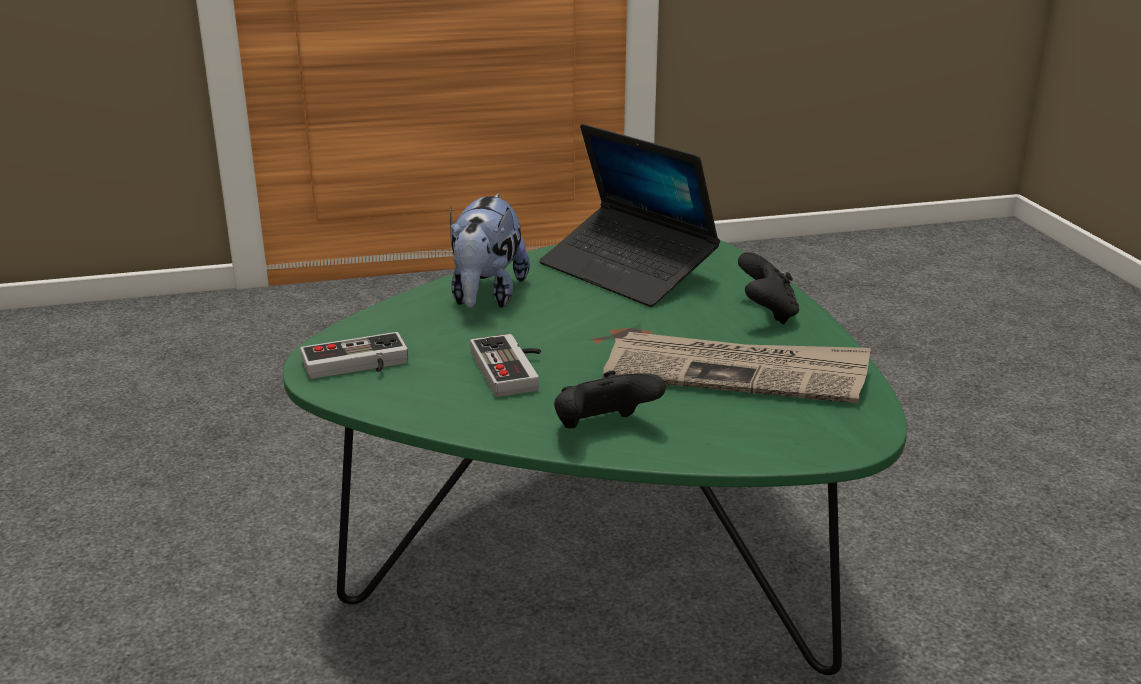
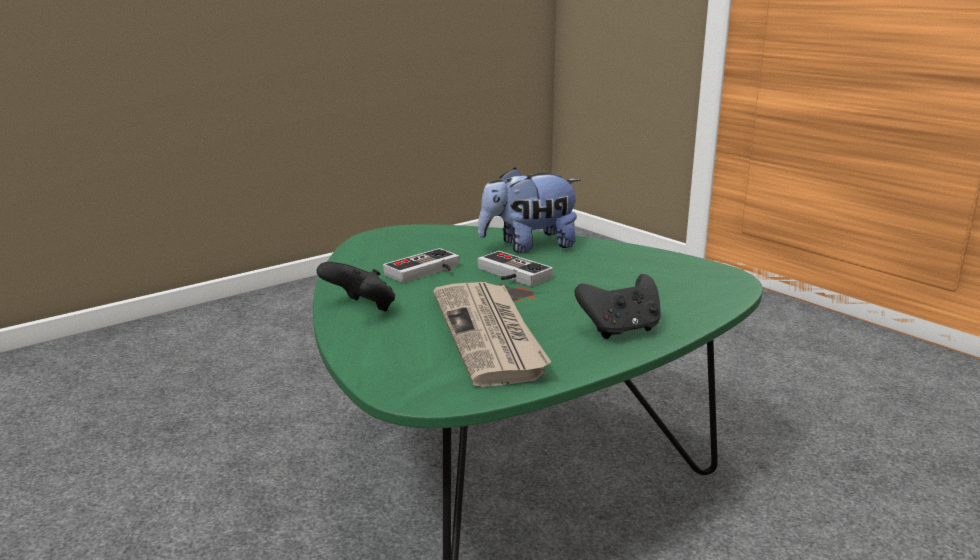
camera: 65 degrees right, 5 degrees down
(357, 366) = (395, 239): game controller -> game controller (509, 275)
(627, 271) = (634, 273): laptop -> none

